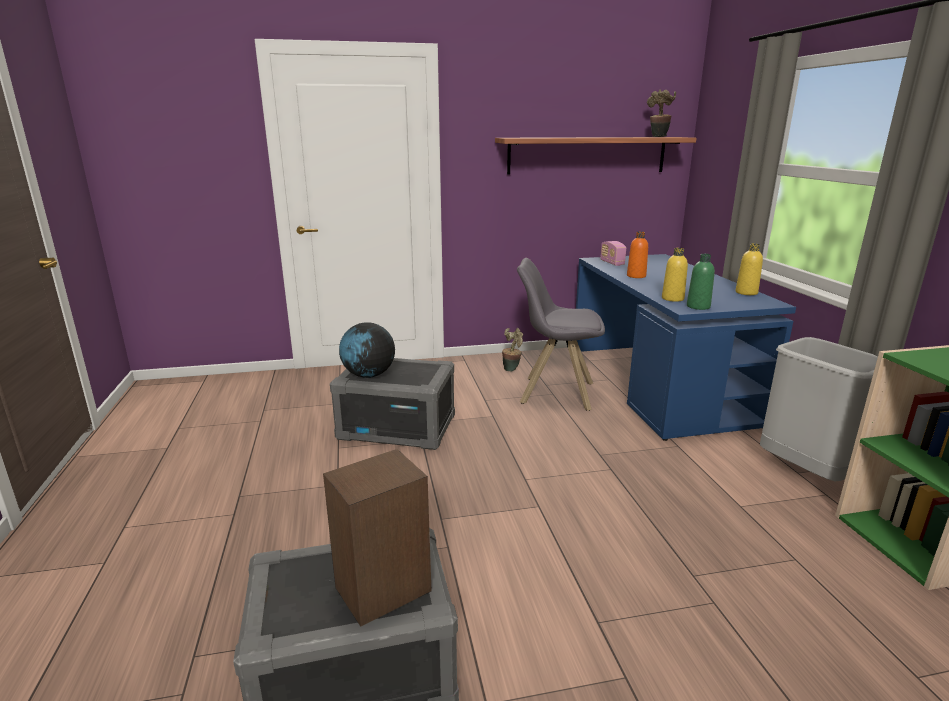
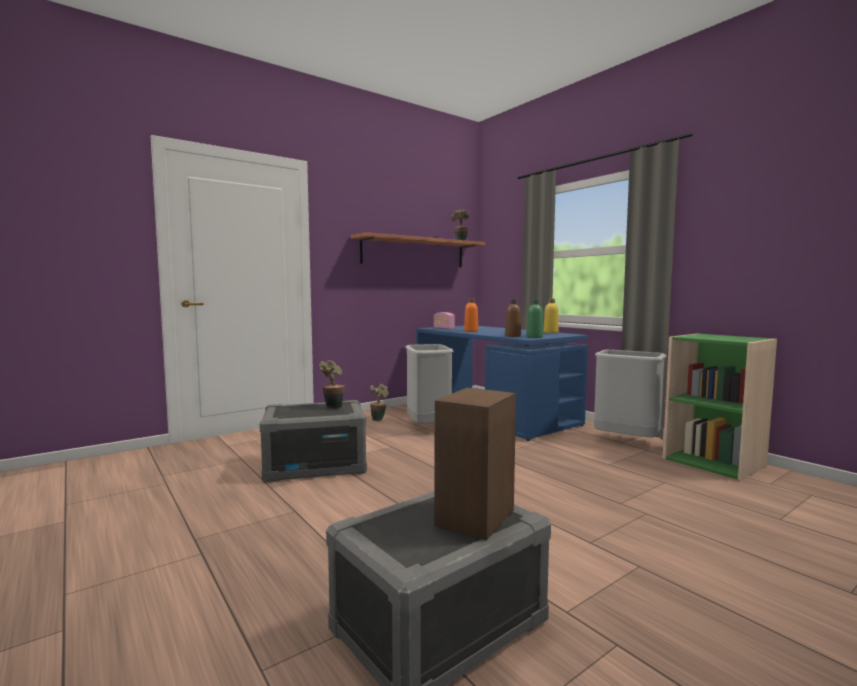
camera: 25 degrees left, 15 degrees down
(368, 375) = (292, 414): globe -> none
(417, 369) = (333, 407): none -> potted plant
(556, 393) = (427, 427): grey chair -> grey trash can
(672, 298) = (513, 336): yellow bottle -> brown bottle

